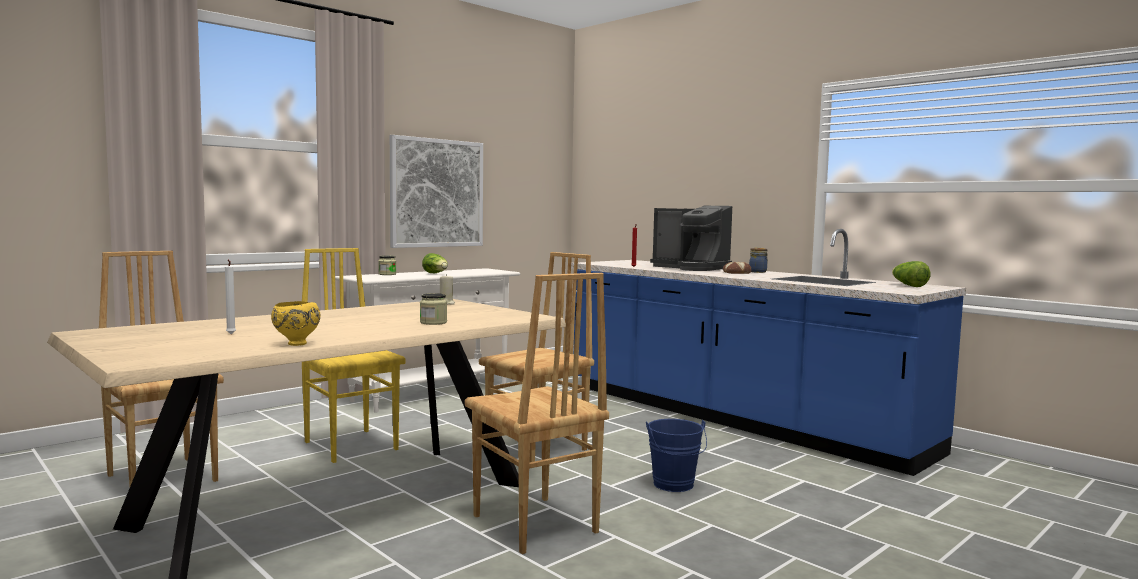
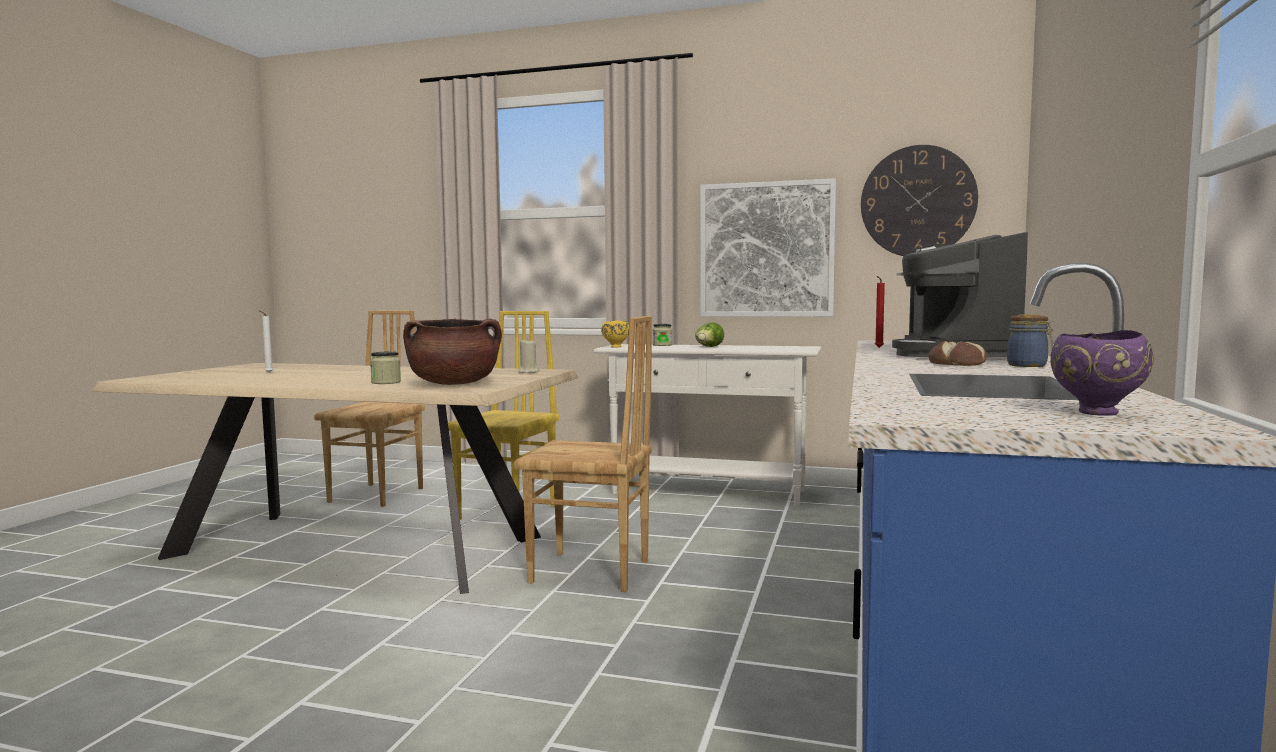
camera: 60 degrees right, 0 degrees up
(295, 344) = (230, 382): yellow bowl -> yellow bowl (615, 347)
(487, 316) = (454, 384): none -> brown cooking pot
(524, 165) = (918, 201): none -> wall clock
(533, 525) = (354, 624): brown chair -> none
(674, 486) = (548, 668): blue bucket -> none
(908, 285) = (1096, 413): lettuce -> purple bowl

